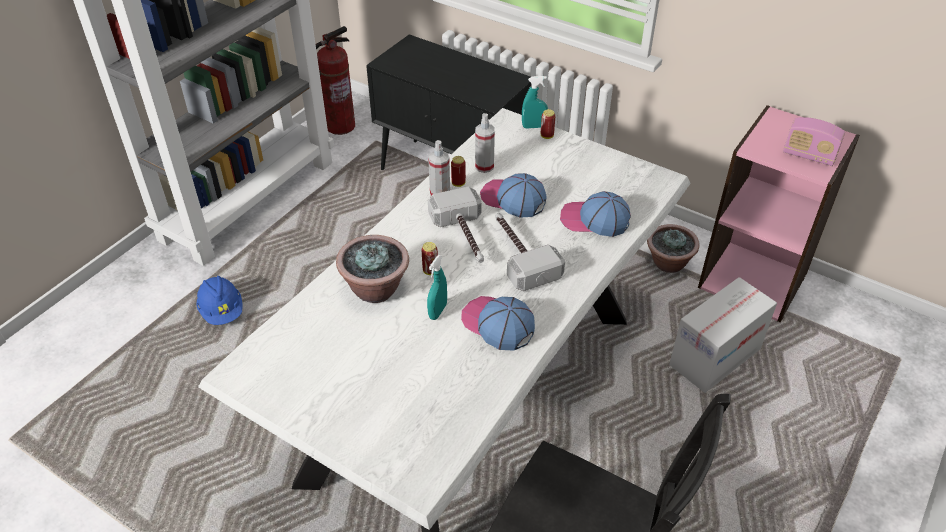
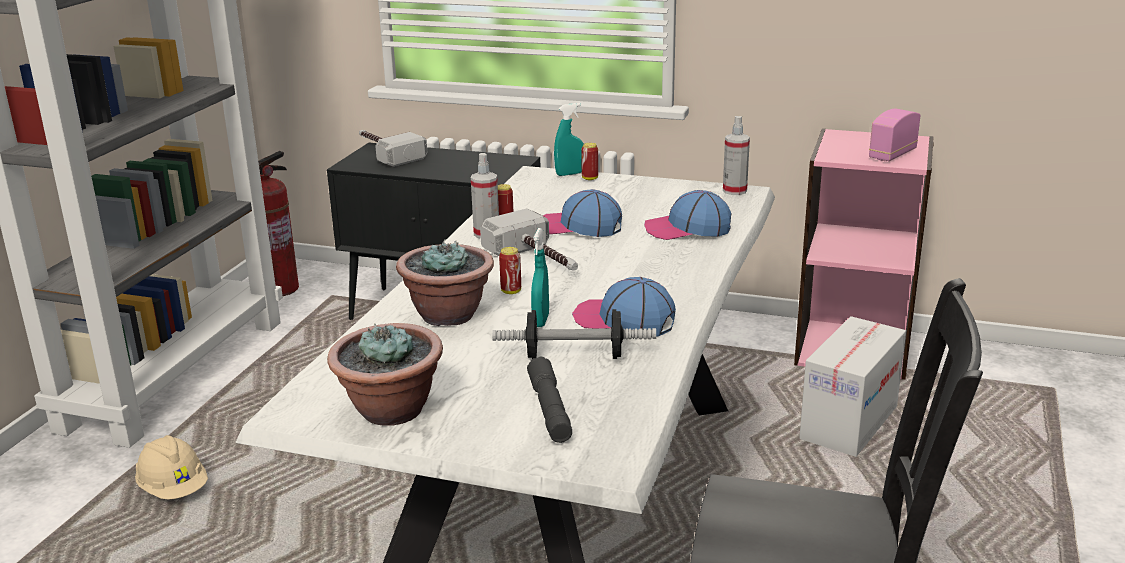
camera: 15 degrees left, 20 degrees down
(222, 311) = (174, 489): blue hard hat -> beige hard hat
(404, 414) = (550, 409): none -> grey flashlight
(445, 359) = (574, 356): none -> dumbbell
(484, 166) = (529, 208): spray bottle -> spray bottle (734, 191)
(519, 254) = (614, 265): hammer -> hammer (385, 153)
(668, 264) = (748, 351): potted plant -> potted plant (391, 411)
(808, 156) = (892, 154): radio -> radio turned 120 degrees clockwise

